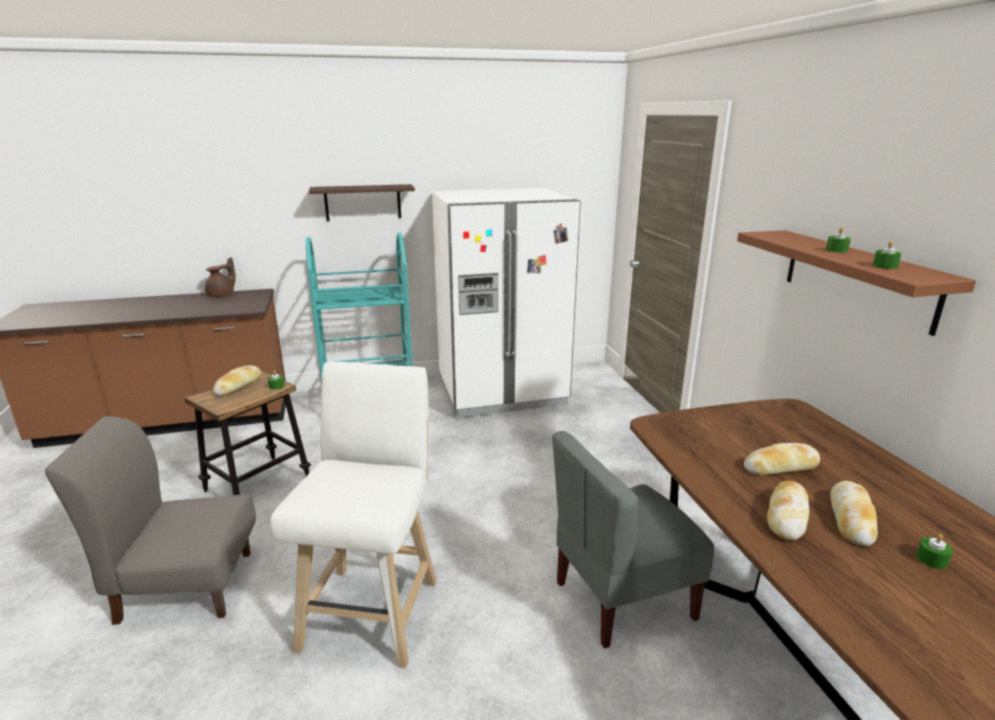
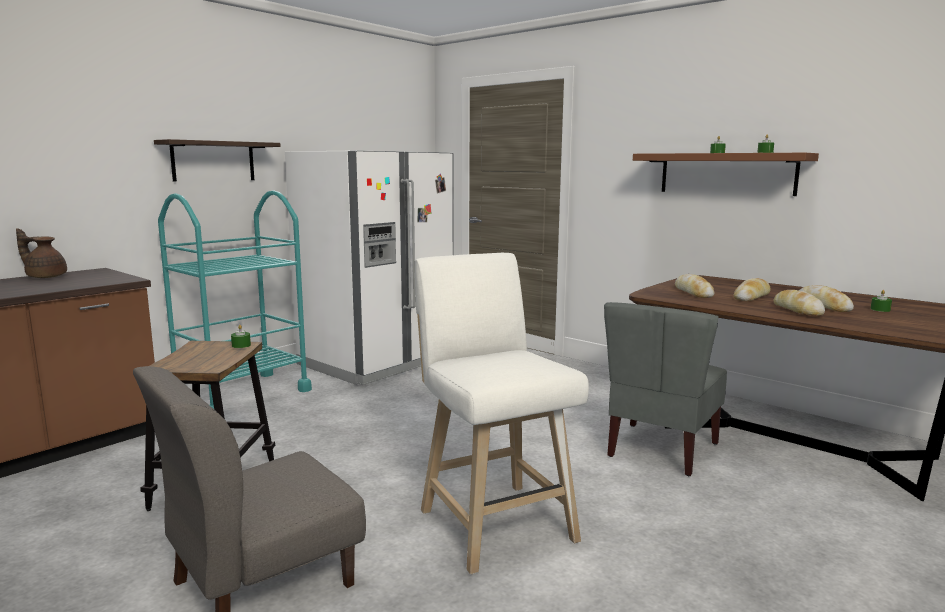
camera: 35 degrees left, 10 degrees down
(222, 295) = (45, 277): brown teapot -> brown teapot turned 75 degrees counterclockwise
(238, 385) = (189, 353): bread -> bread (693, 292)

